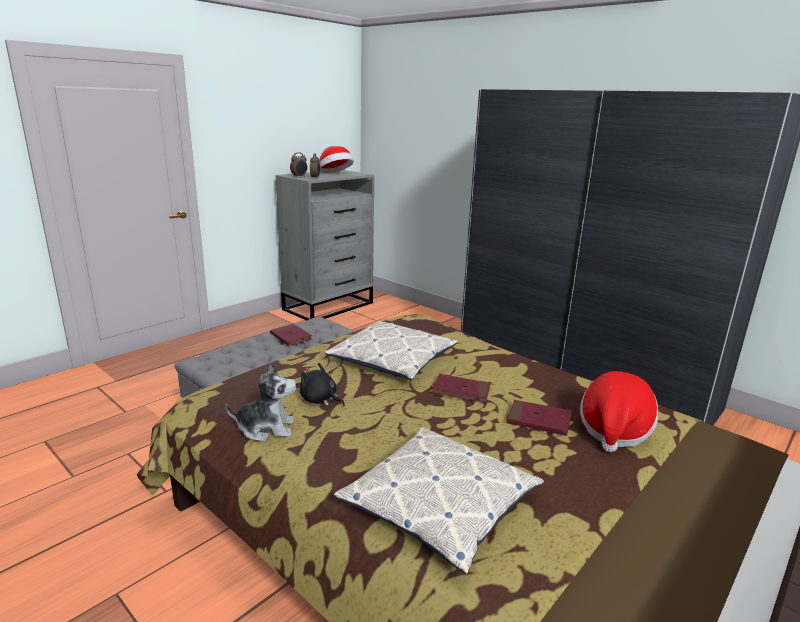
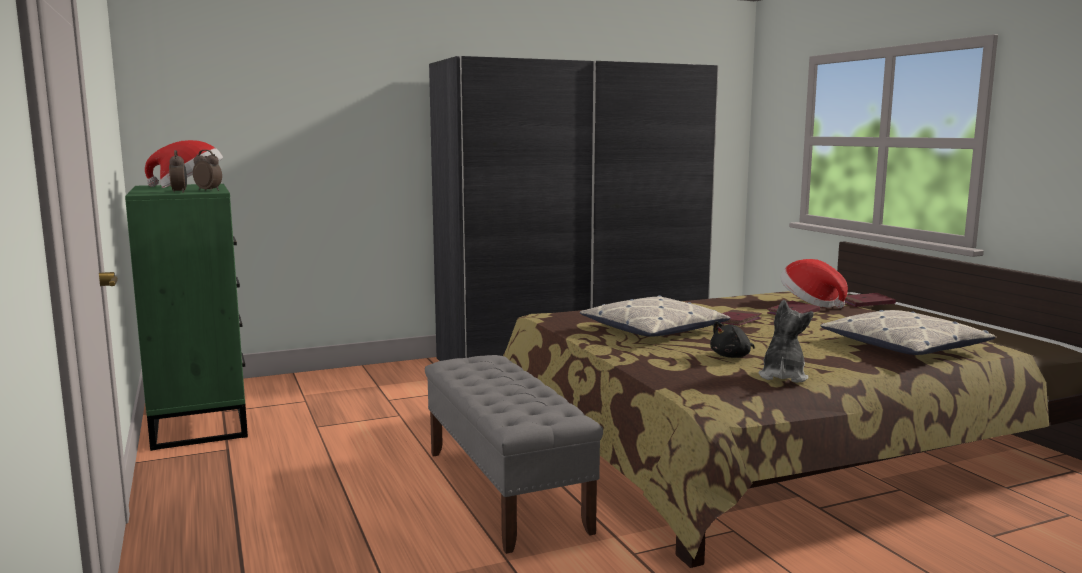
camera: 65 degrees left, 10 degrees down
(291, 337) = (494, 377): red book -> red book (866, 303)
(329, 306) = (199, 418): grey dresser -> green dresser

